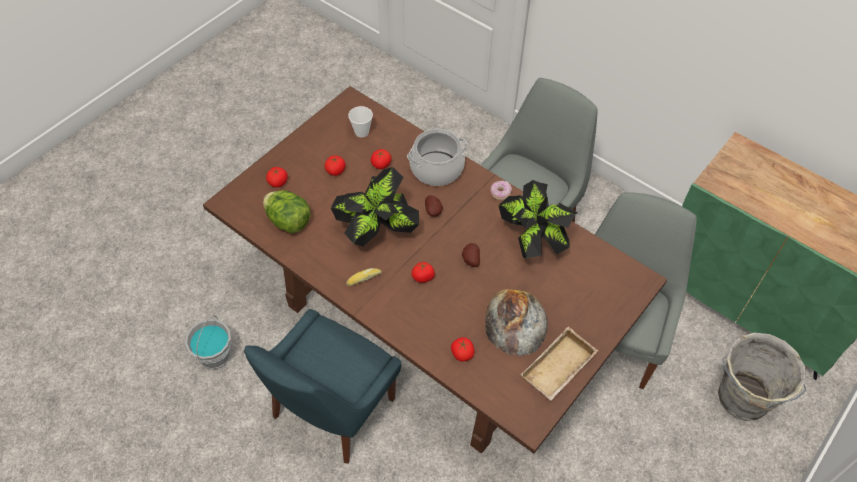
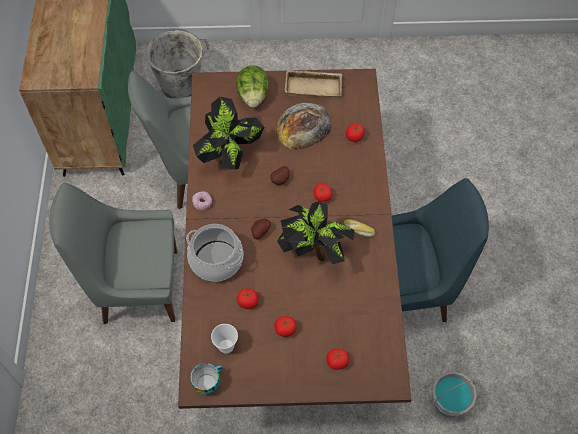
camera: 130 degrees left, 5 degrees up
(288, 221) = (363, 319): lettuce -> lettuce (253, 96)
(348, 107) = (207, 382): none -> cup

